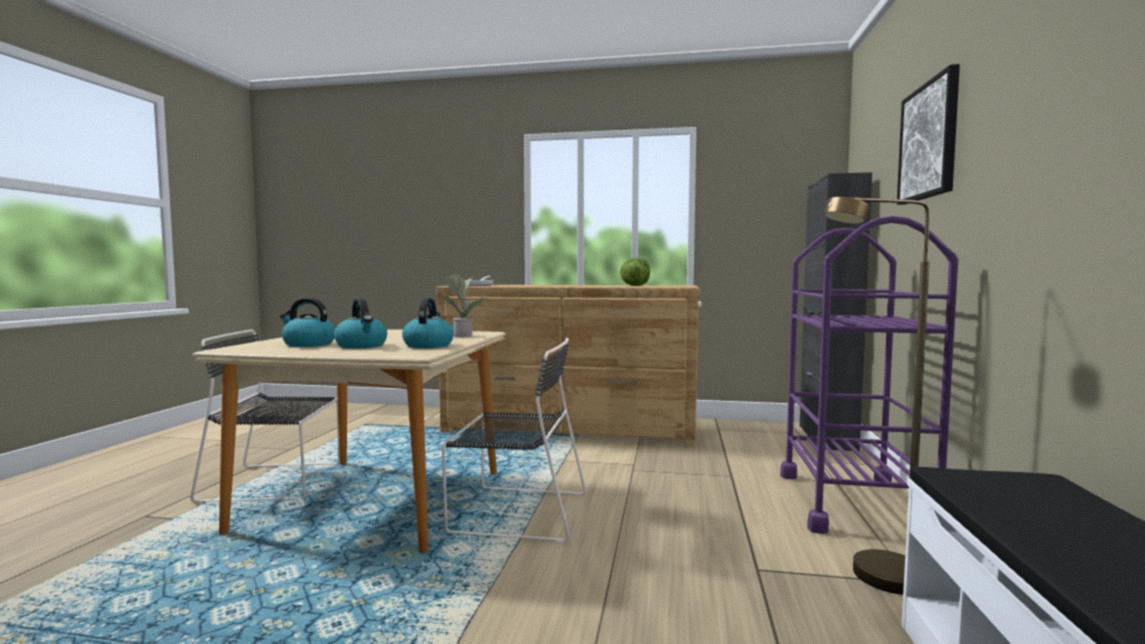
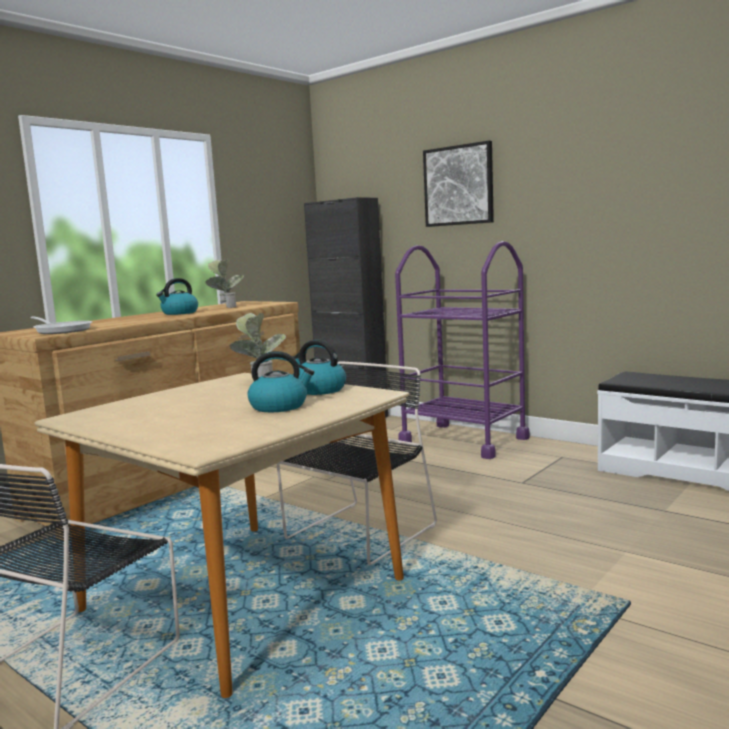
camera: 60 degrees left, 5 degrees up
(308, 344) = (224, 422): kettle -> kettle (179, 313)
(635, 286) = (226, 307): lettuce -> potted plant
(875, 580) = (554, 462): brown floor lamp -> none

